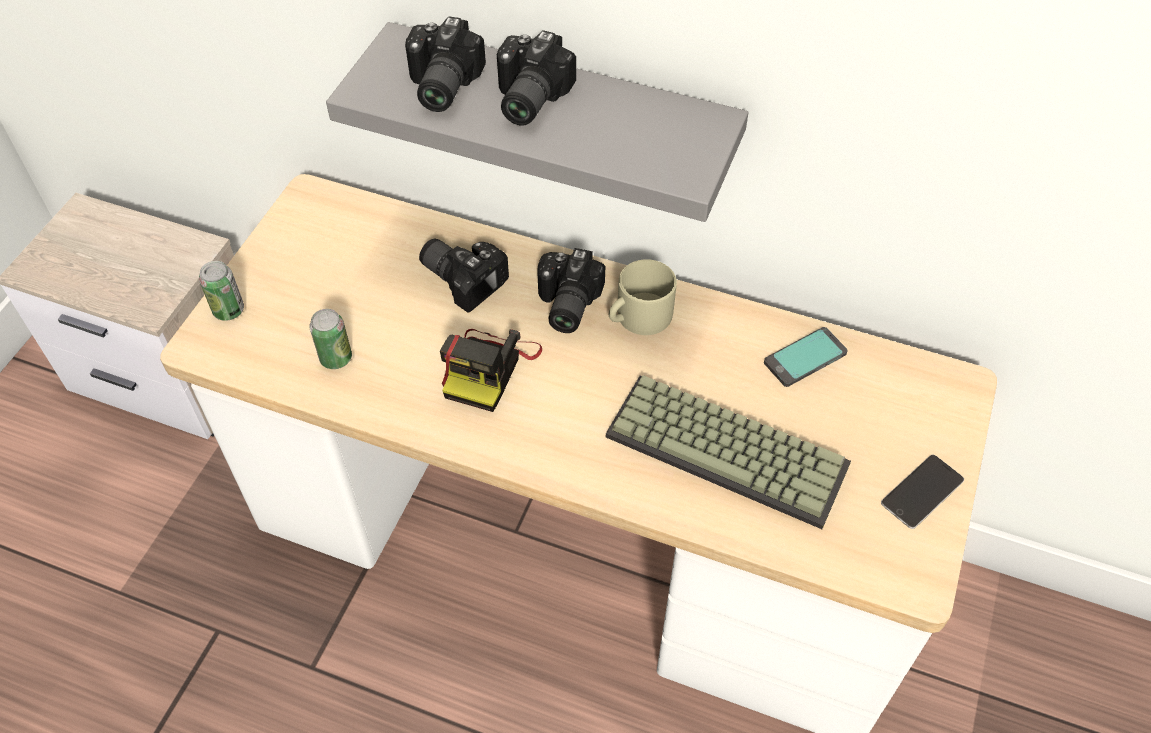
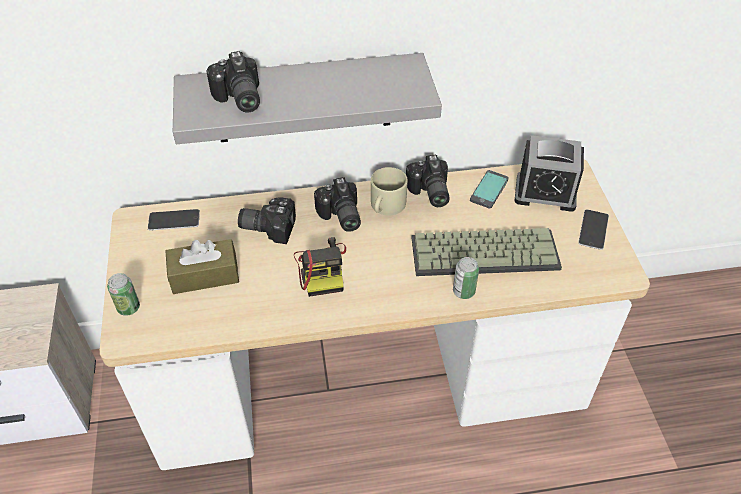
camera: 30 degrees left, 5 degrees down
(336, 358) = (222, 304): can -> can (463, 291)
(341, 309) = (204, 275): none -> brown tissue box
(356, 217) = (174, 220): none -> phone
(526, 99) = (296, 88): camera -> camera (428, 192)
(889, 400) = (545, 193): none -> alarm clock

